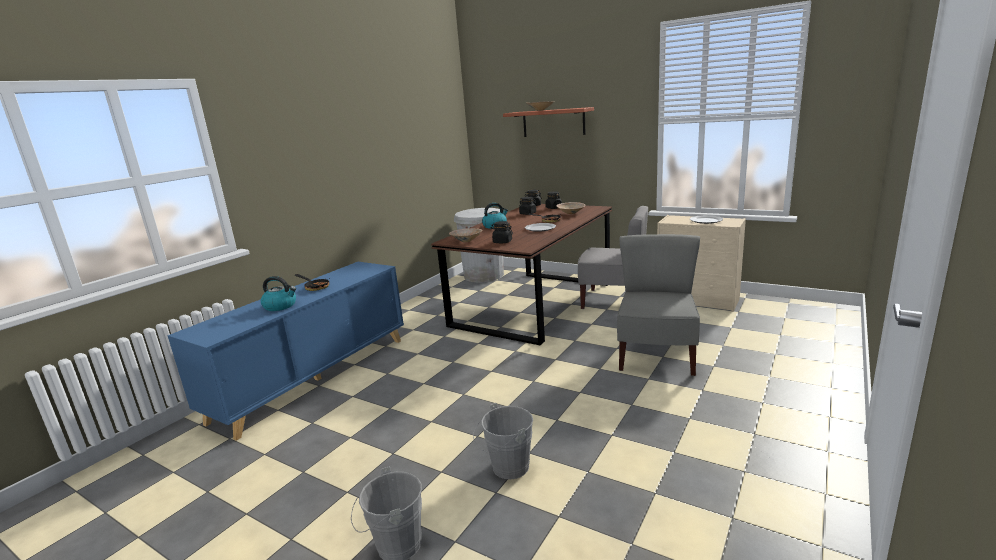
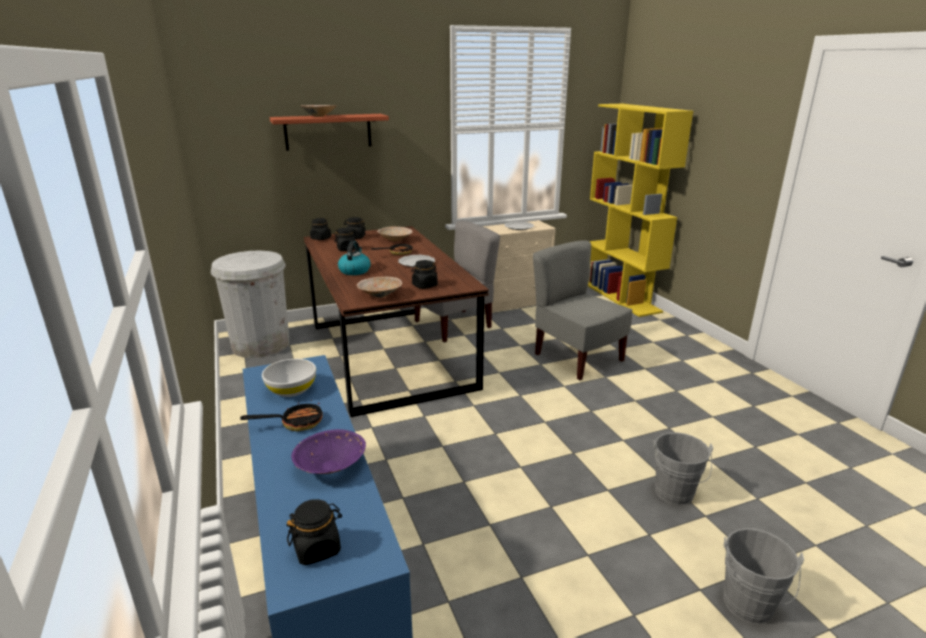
camera: 55 degrees left, 5 degrees up
(214, 326) = (317, 548): none -> black jar
(281, 306) = (329, 466): kettle -> purple bowl
(347, 275) = (291, 389): none -> white bowl
(835, 329) = (621, 297): none -> yellow bookcase

